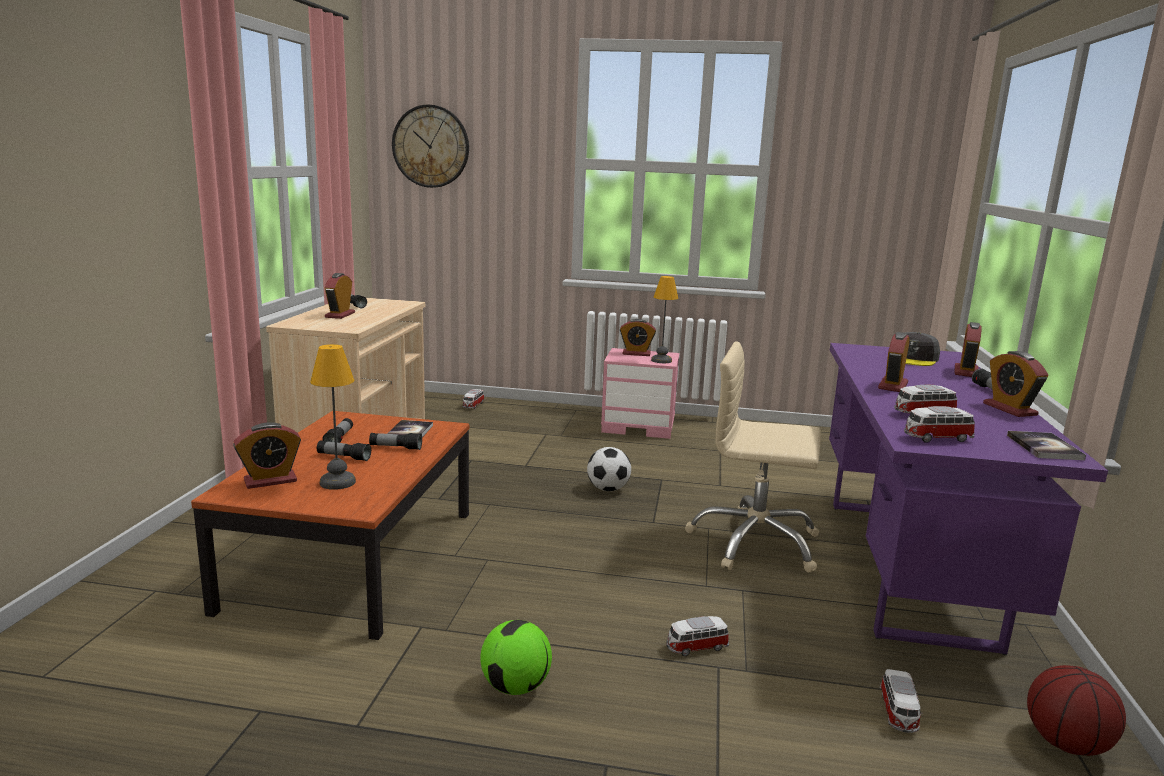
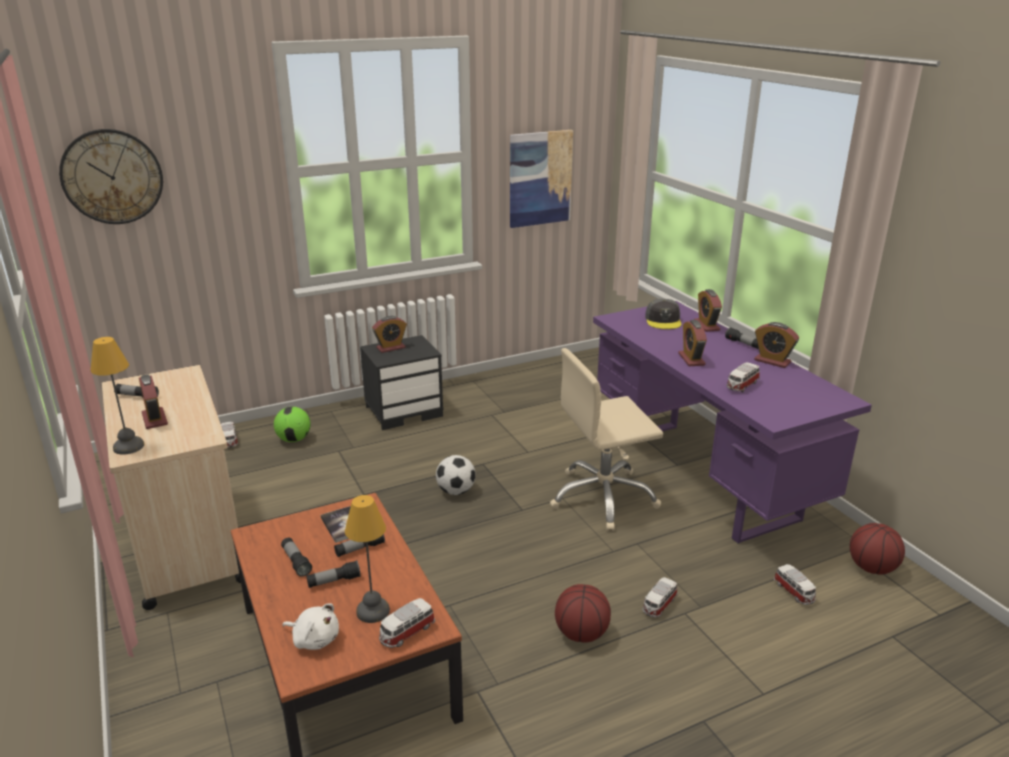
camera: 35 degrees left, 10 degrees up
(270, 480) = (314, 639): alarm clock -> white plush toy
(516, 686) = (595, 700): football -> football (294, 439)
(578, 631) = (582, 633): none -> basketball
(639, 426) = (404, 411): pink nightstand -> black nightstand
(662, 360) = (421, 350): table lamp -> table lamp (129, 446)
(854, 209) = (540, 178): none -> picture
(936, 438) = (776, 410): toy car -> toy car (406, 633)
(1044, 447) = (827, 395): book -> none

